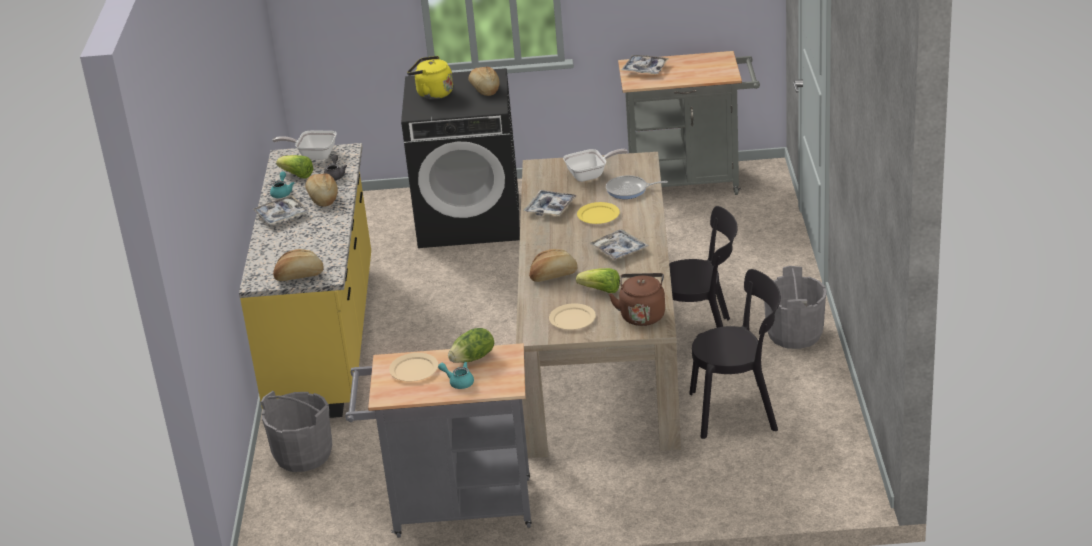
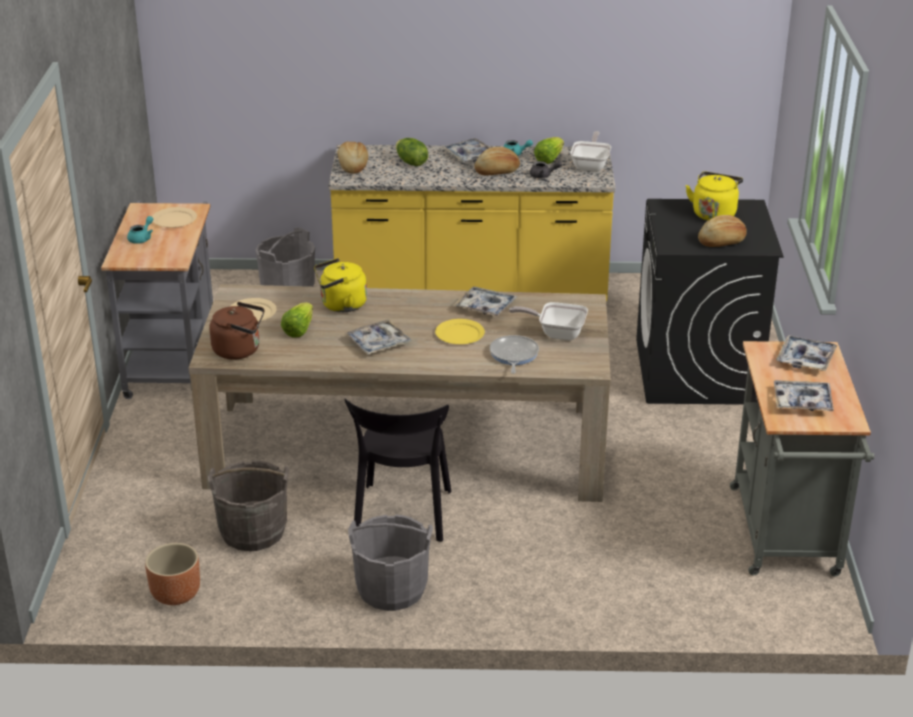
camera: 90 degrees right, 0 degrees up
(473, 358) = (175, 245): lettuce -> lettuce (411, 163)
(553, 275) = (340, 305): bread -> yellow kettle
(590, 175) = (556, 333): frying pan -> frying pan turned 120 degrees clockwise
(702, 70) = (802, 402): none -> tray
(738, 410) = (253, 532): black chair -> grey bucket
(832, 437) = (175, 594): none -> brown planter

